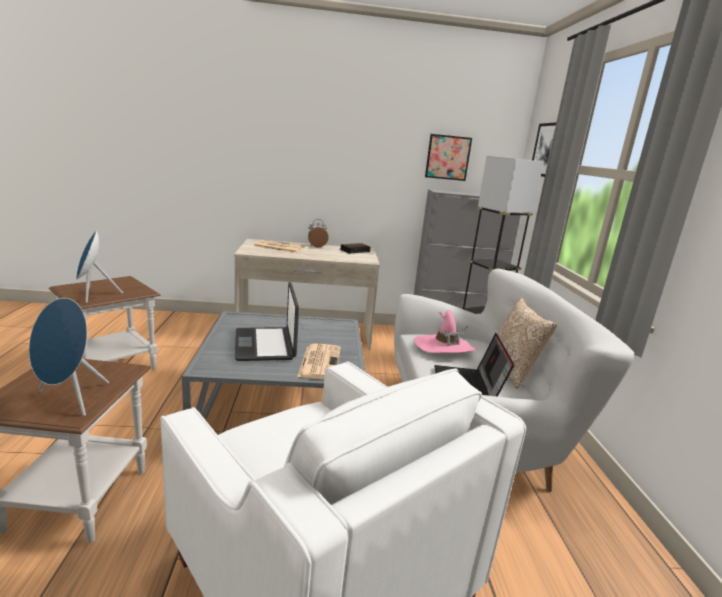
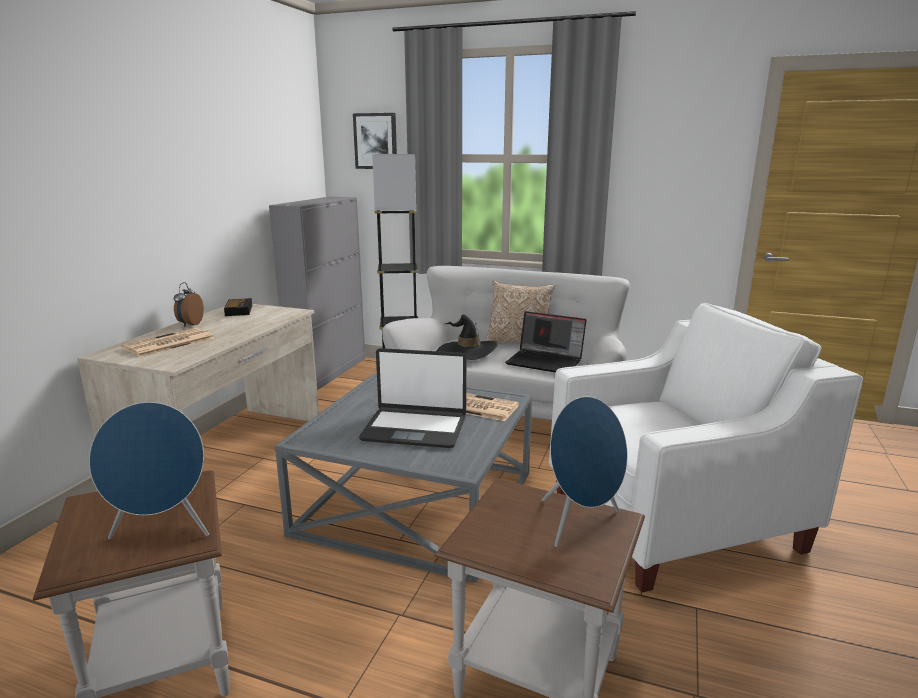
camera: 65 degrees left, 0 degrees up
(443, 347) = (466, 353): pink hat -> black hat
(448, 157) = (272, 161): picture -> none

